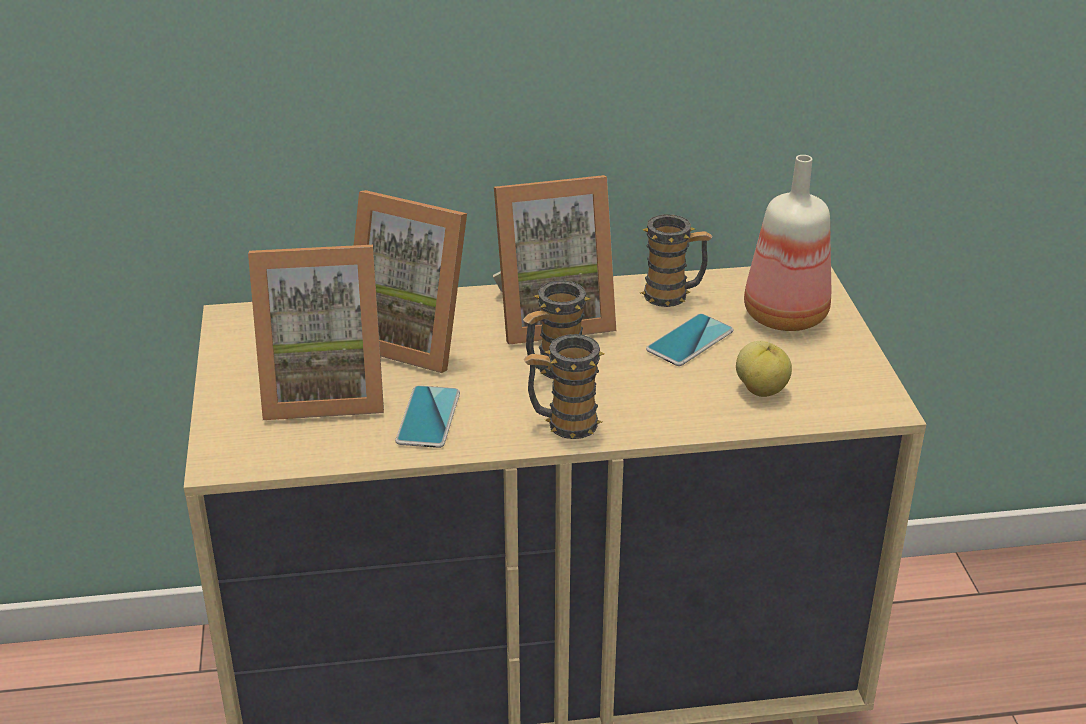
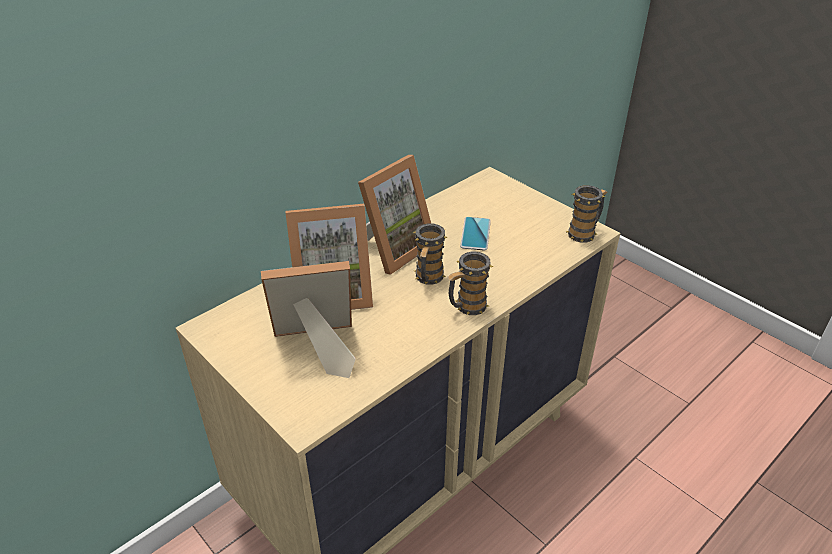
camera: 35 degrees left, 5 degrees up
(324, 391) = (316, 348): picture frame -> picture frame turned 150 degrees counterclockwise
(428, 418) = (393, 337): phone -> none
(673, 295) = (440, 212): mug -> mug (584, 233)
(761, 390) = (536, 246): apple -> none
(782, 316) = (502, 203): bottle -> none

